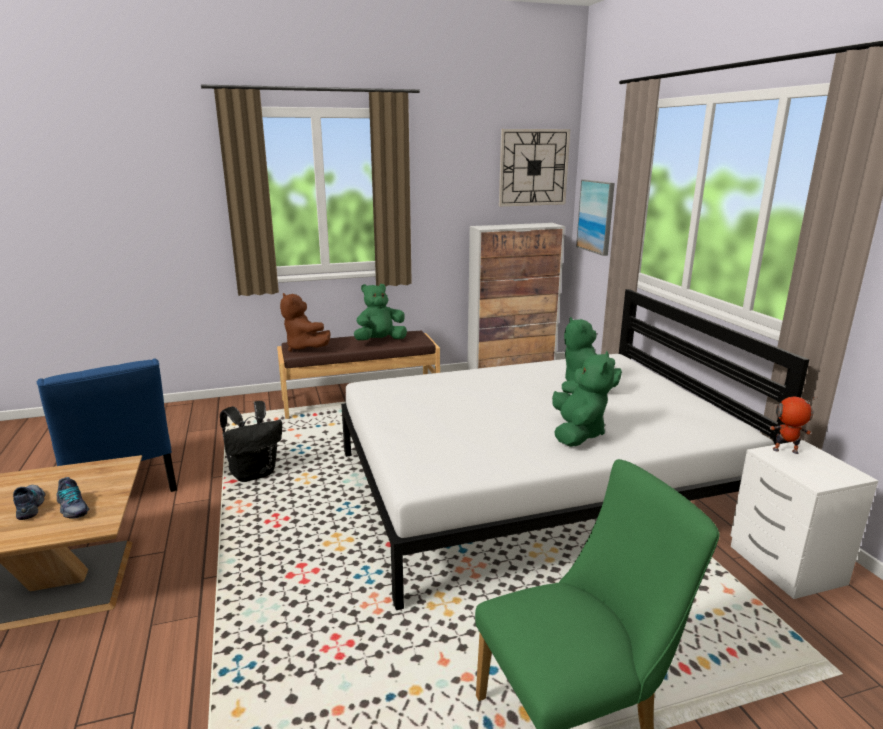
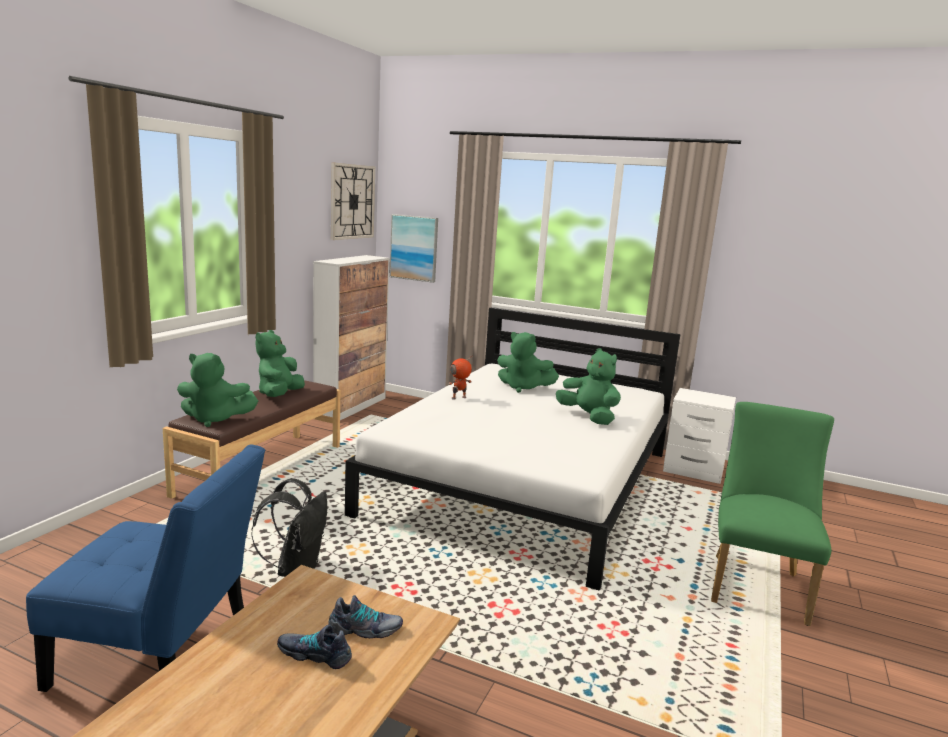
camera: 50 degrees left, 5 degrees down
(304, 348) = (215, 419): brown plush toy -> green plush toy
(785, 451) = (687, 395): toy robot -> toy robot (459, 398)

